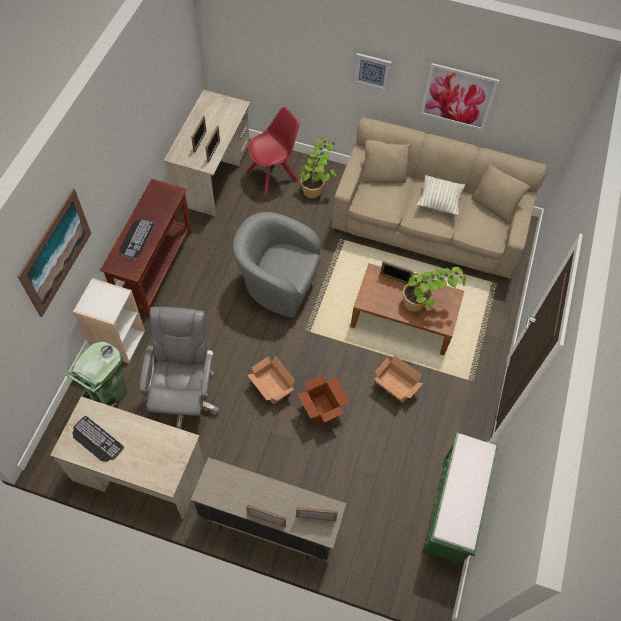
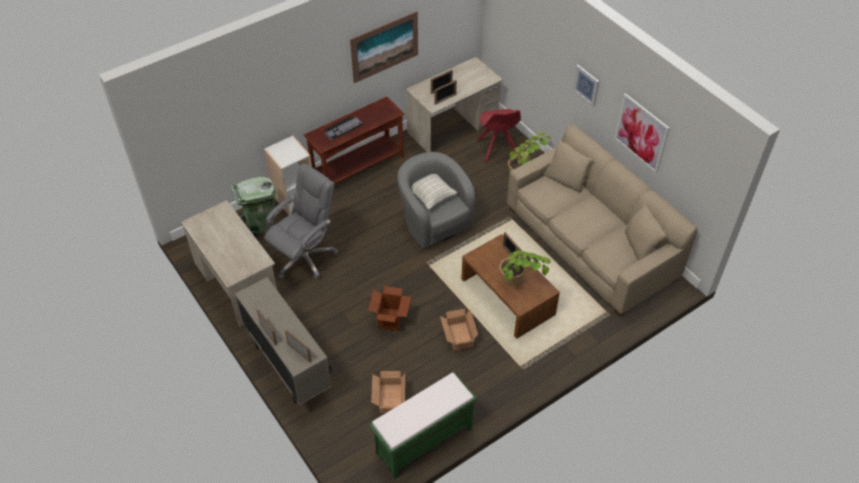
camera: 40 degrees right, 10 degrees down
(56, 253) = (265, 94): picture -> picture (384, 47)
(95, 440) = (212, 229): keyboard -> none
(271, 387) = (368, 284): cardboard box -> cardboard box (389, 399)
(273, 175) = (497, 149): red chair -> red chair turned 75 degrees clockwise
(439, 202) = (594, 219): pillow -> pillow (431, 197)

